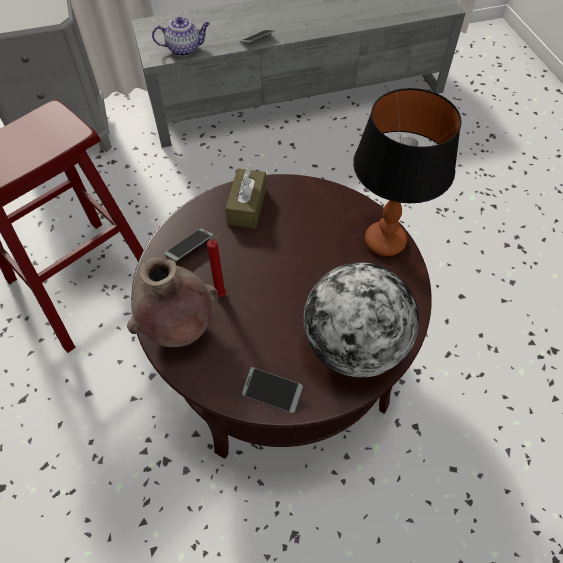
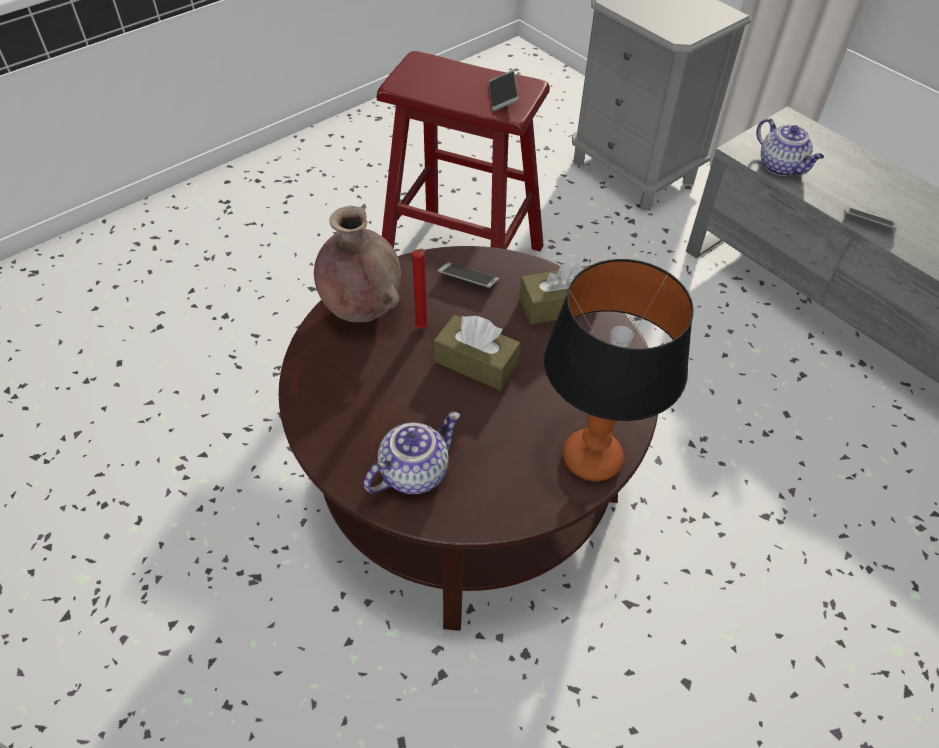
camera: 65 degrees right, 5 degrees down
(272, 392) = (321, 413): phone -> phone (503, 96)
(274, 273) = (476, 363): none -> brown tissue box
(354, 346) = (413, 471): globe -> teapot

